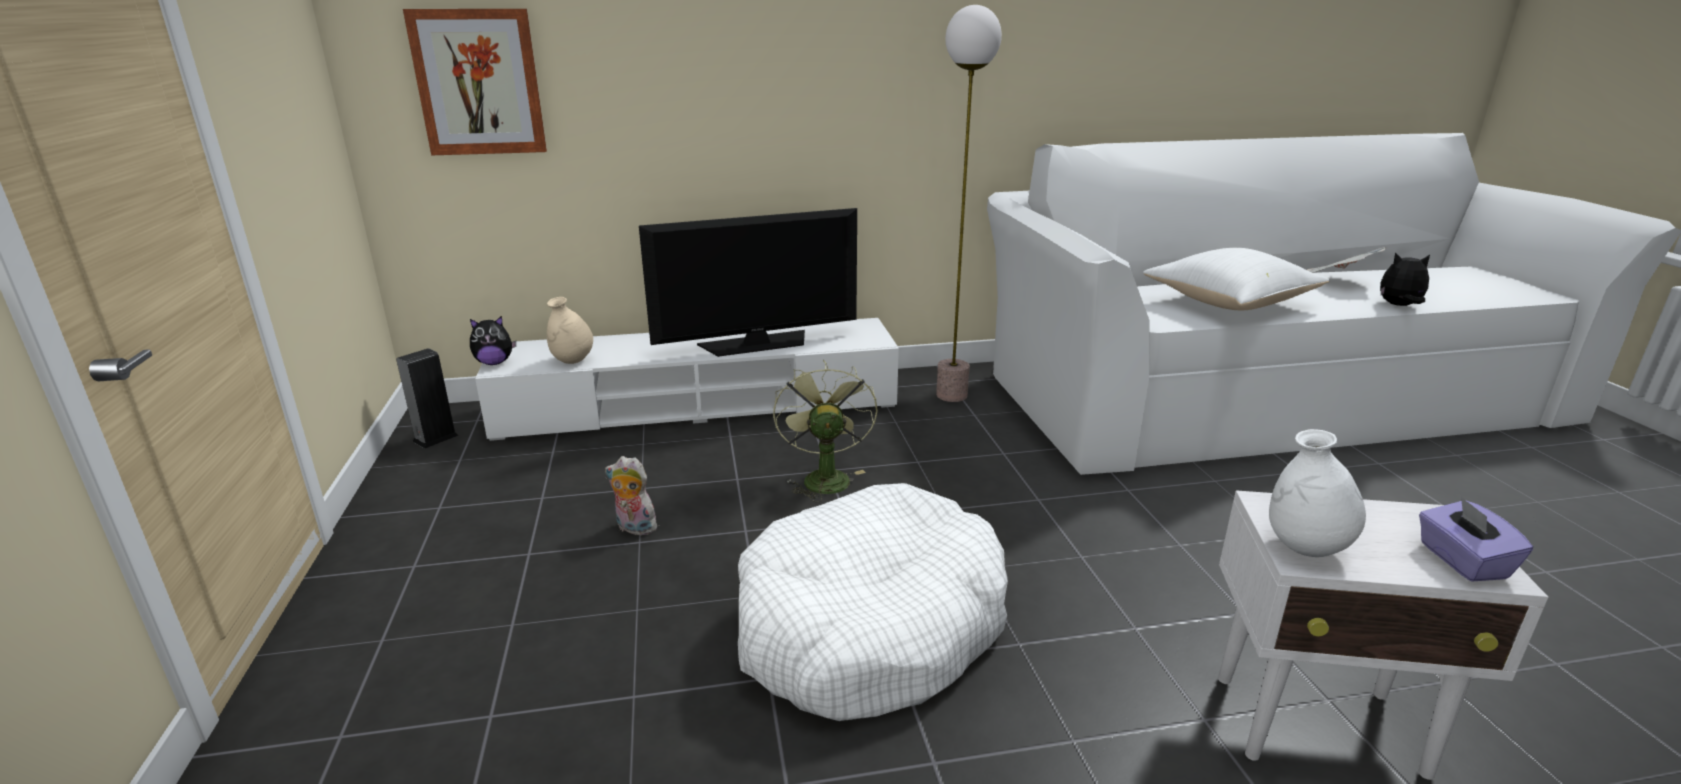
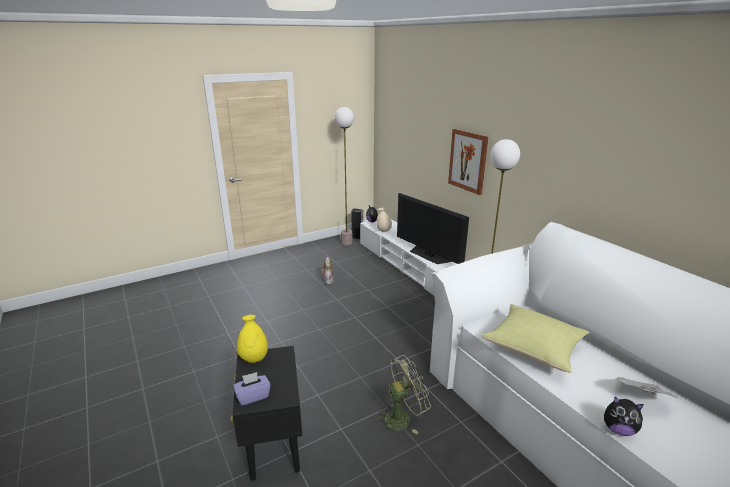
camera: 70 degrees right, 0 degrees up
(447, 459) = (347, 242): none -> floor lamp
(479, 83) = (397, 131): picture -> picture (468, 161)
(823, 477) = (381, 306): green fan -> green fan (402, 417)
(869, 626) = (296, 333): white dog bed -> none
(1229, 303) = (534, 349): white pillow -> yellow pillow
(1305, 549) = (254, 358): white vase -> yellow vase
(1320, 726) = (274, 448): white side table -> black side table
(1399, 306) = (618, 429): plush toy -> plush toy turned 120 degrees clockwise

